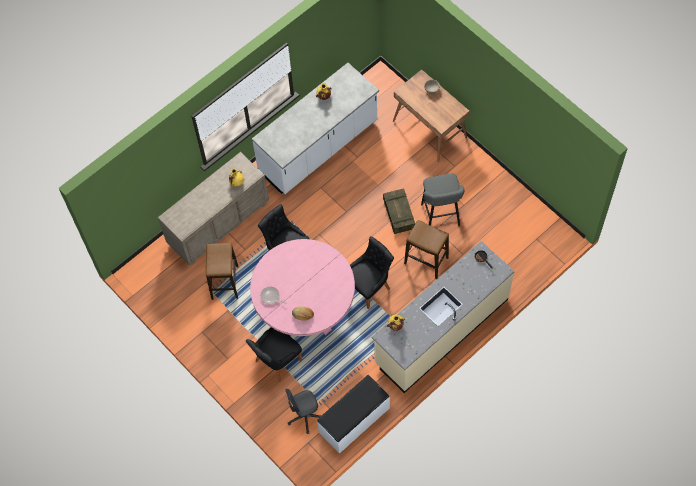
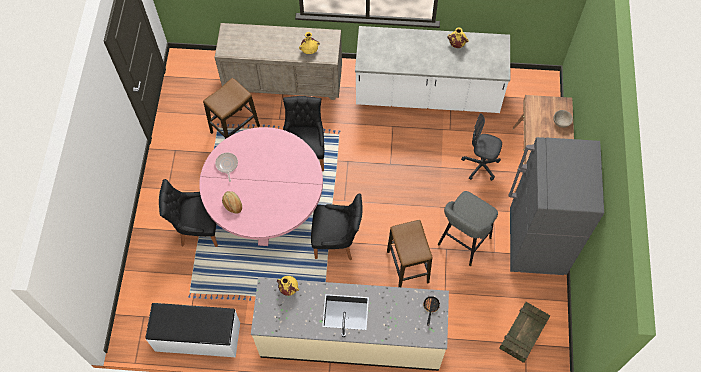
camera: 45 degrees right, 0 degrees up
(305, 416) = (166, 293): grey office chair -> grey office chair (480, 165)
(398, 214) = (429, 207): crate -> crate (523, 334)
(481, 177) = (536, 243): none -> grey fridge

